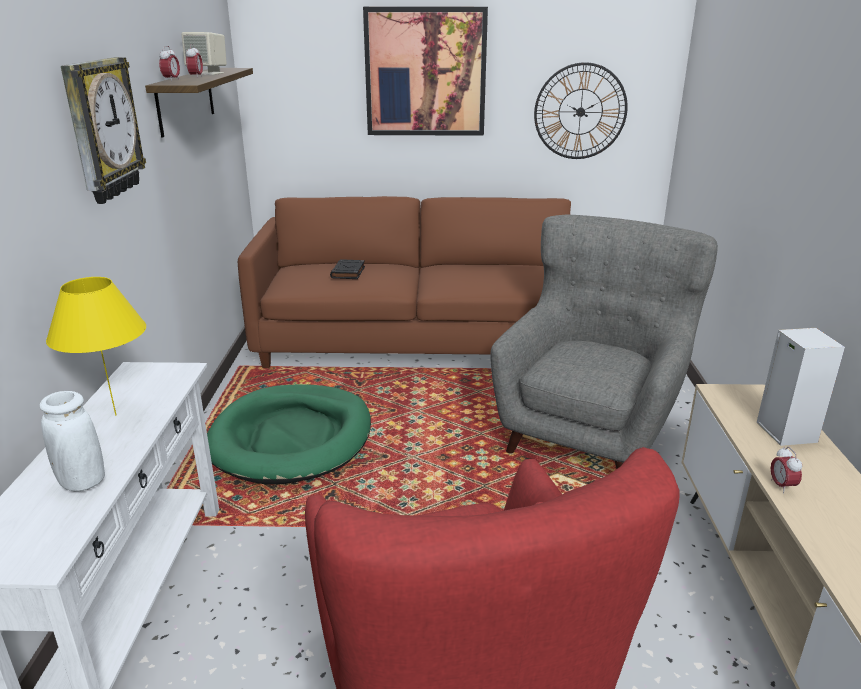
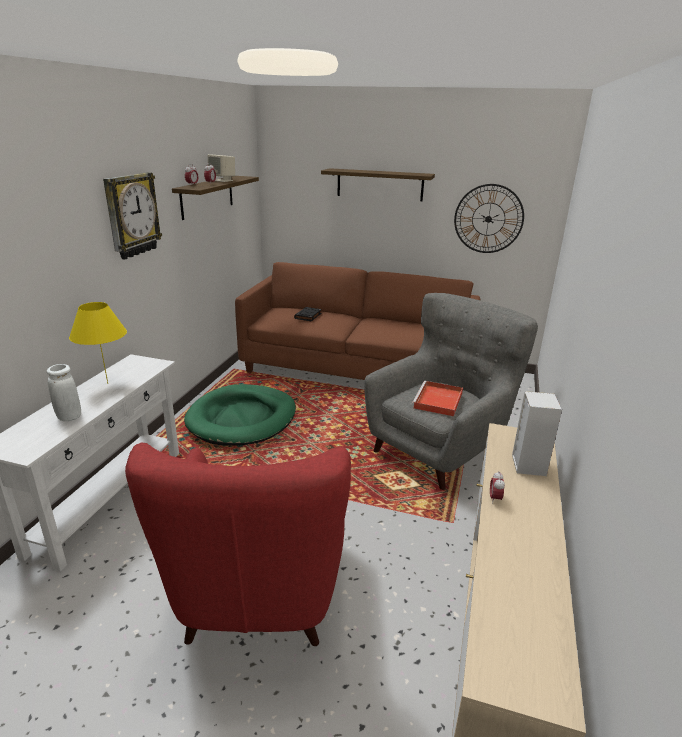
camera: 15 degrees right, 0 degrees up
(425, 72) = (379, 184): picture -> shelf
(597, 366) = (438, 401): none -> red tray

